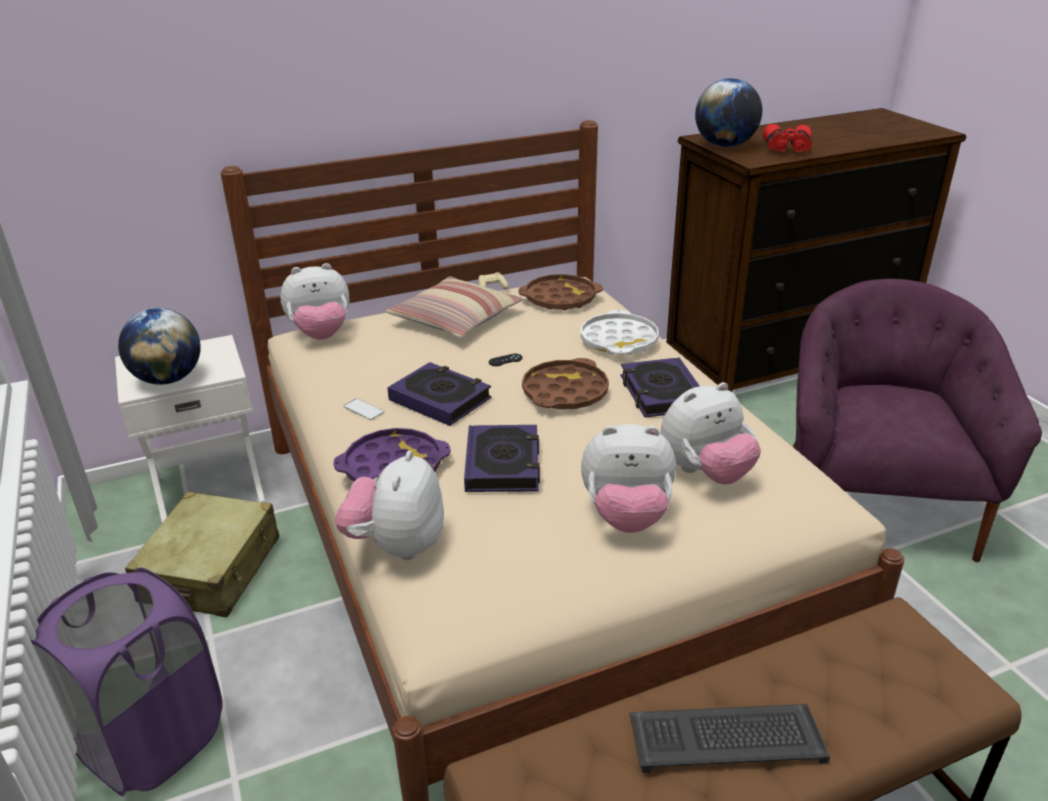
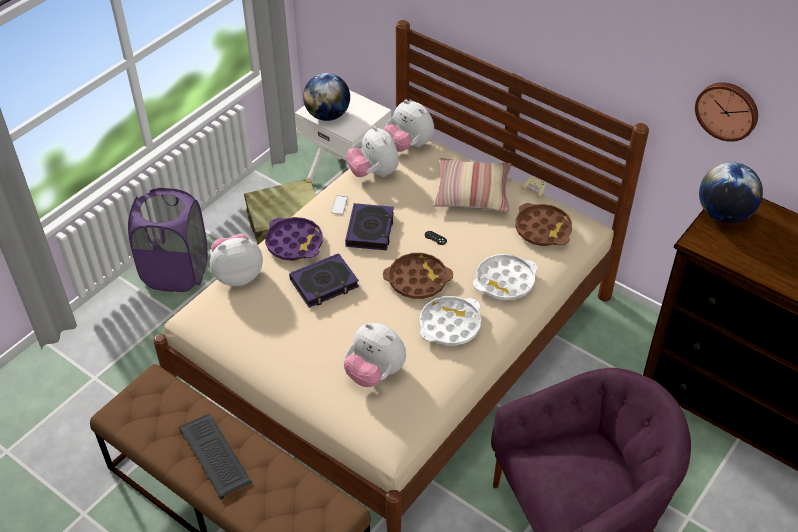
camera: 60 degrees right, 15 degrees up
(626, 516) = (312, 352): plush toy -> plush toy (373, 173)
(659, 52) = (727, 110): none -> wall clock
(661, 393) = (449, 325): book -> white tray
(787, 149) = (751, 253): red binoculars -> none

